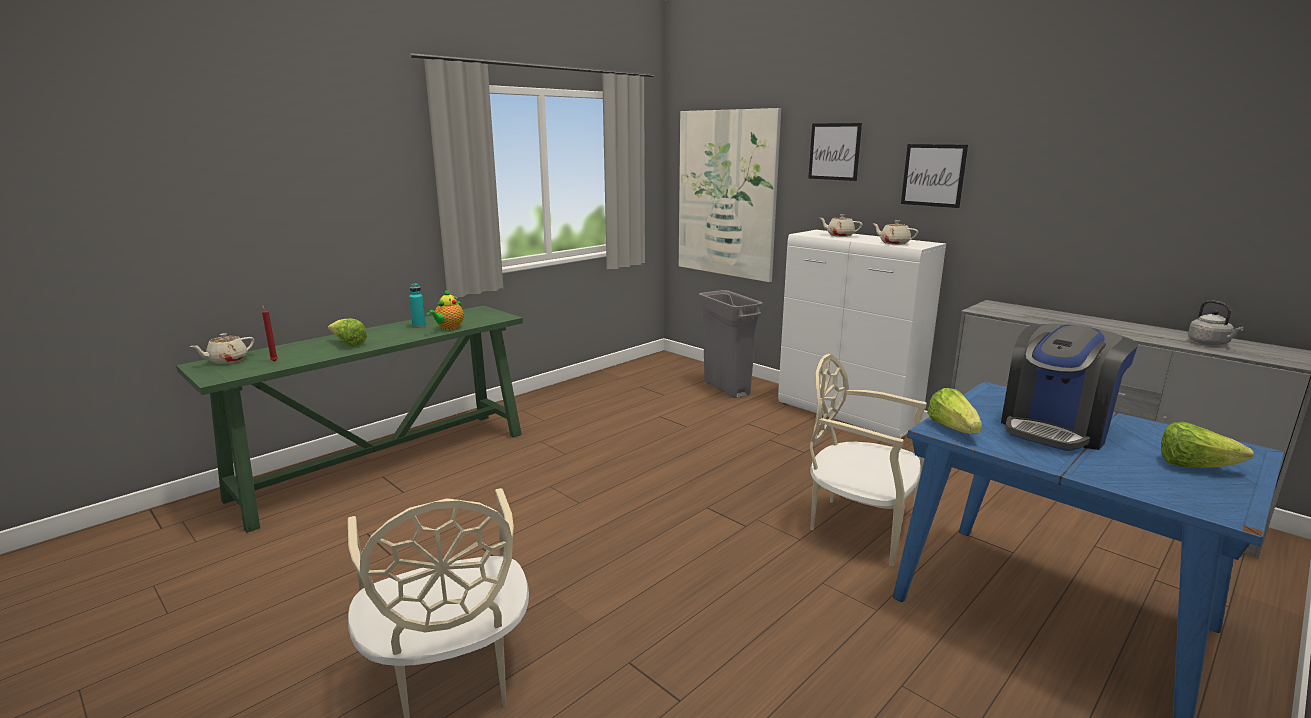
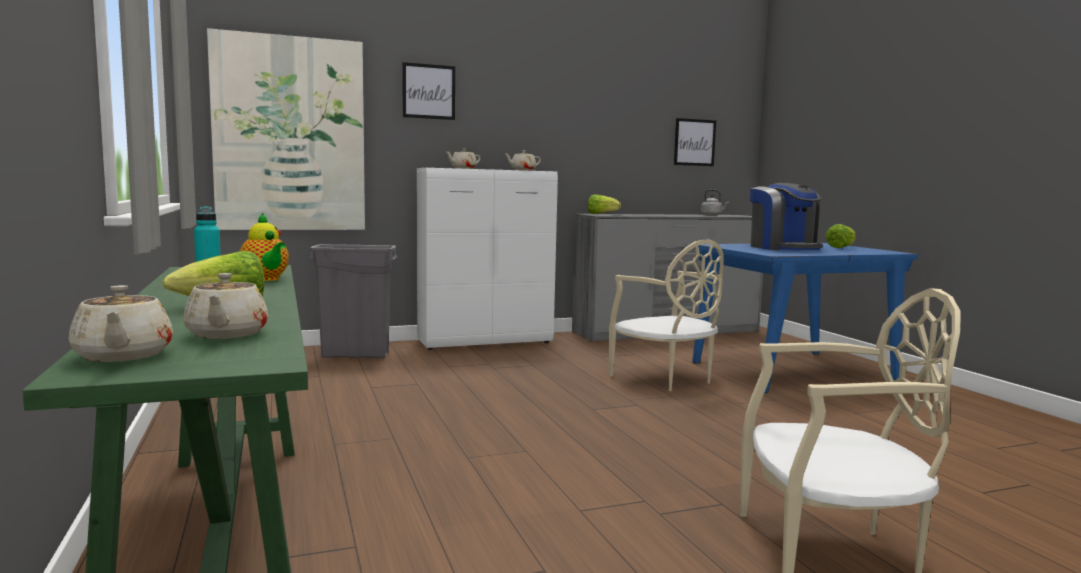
camera: 65 degrees left, 10 degrees down
(274, 361) = (226, 334): red candle -> beige teapot
(860, 525) = (665, 378): beige chair -> beige chair turned 90 degrees counterclockwise
(933, 175) = (523, 116): picture -> picture (694, 142)
(953, 429) = (775, 253): lettuce -> lettuce (601, 214)

